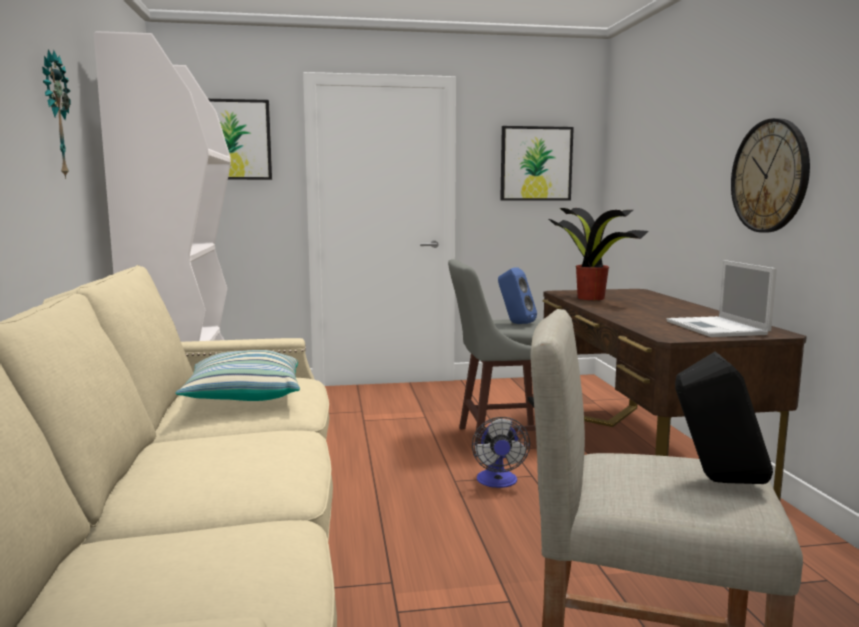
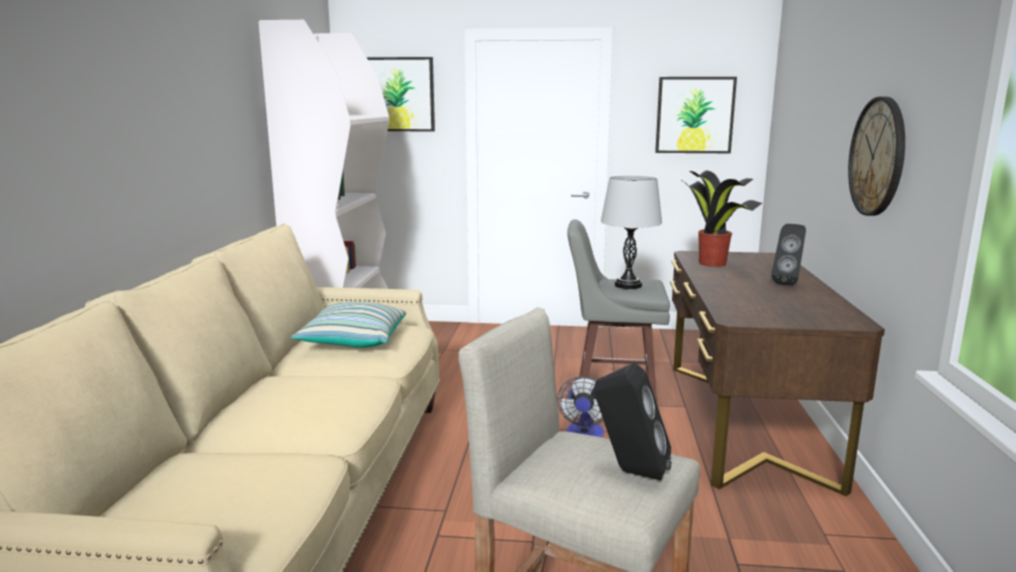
camera: 15 degrees right, 5 degrees up
(53, 115) = (217, 100): wall clock -> none
(515, 323) = (628, 285): blue speaker -> grey table lamp
(678, 309) = (788, 283): none -> black speaker
(717, 328) = (798, 312): laptop -> none

